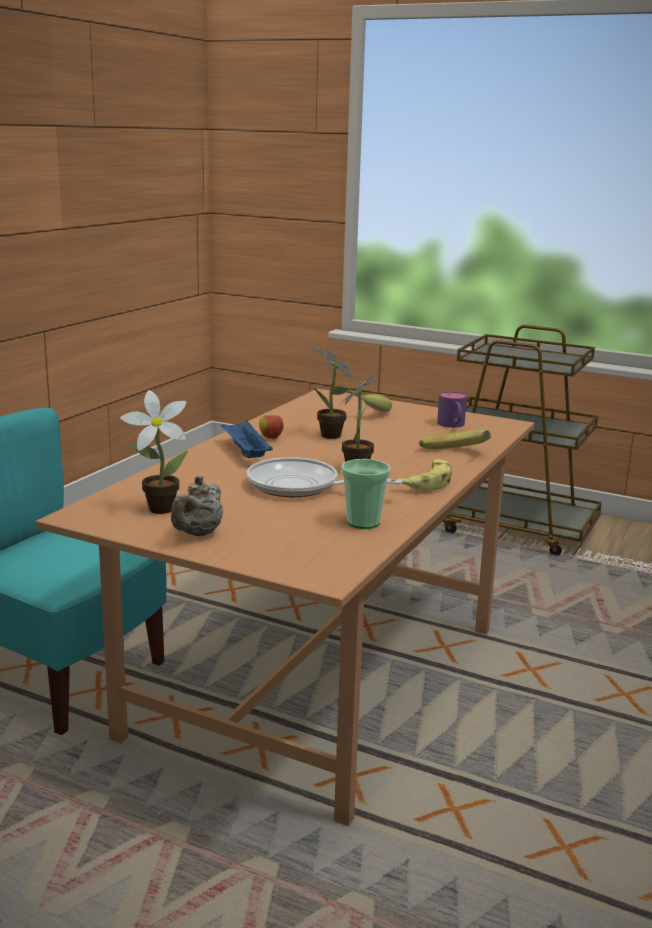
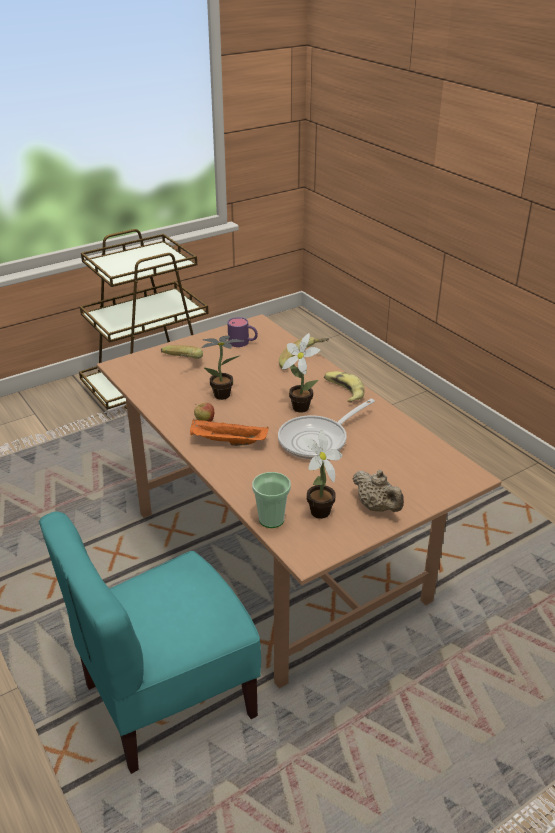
camera: 60 degrees left, 15 degrees up
(245, 452) = (227, 442): blue tray -> orange tray
(363, 522) = (396, 436): cup -> cup (271, 519)

